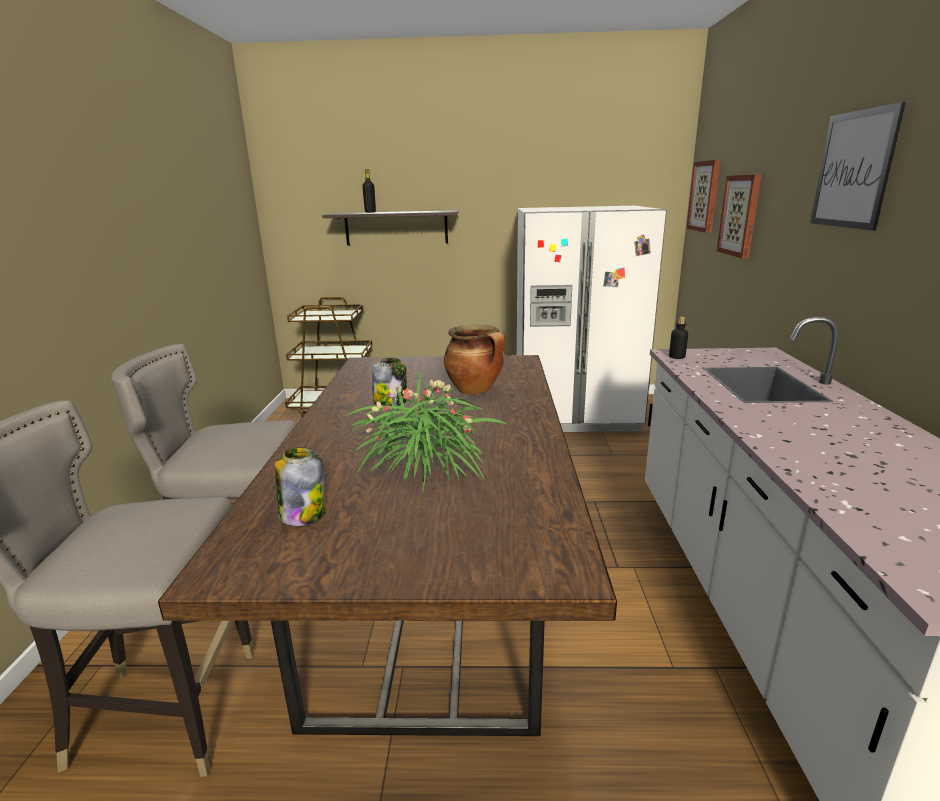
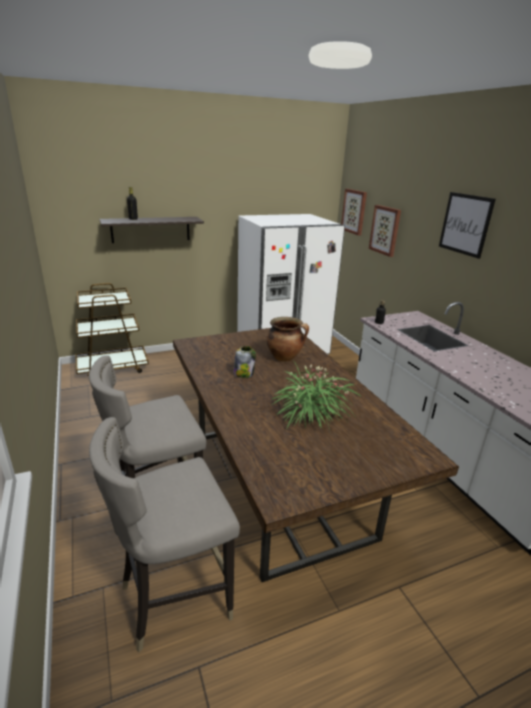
camera: 25 degrees left, 5 degrees up
(303, 514) = (281, 458): jar -> none

